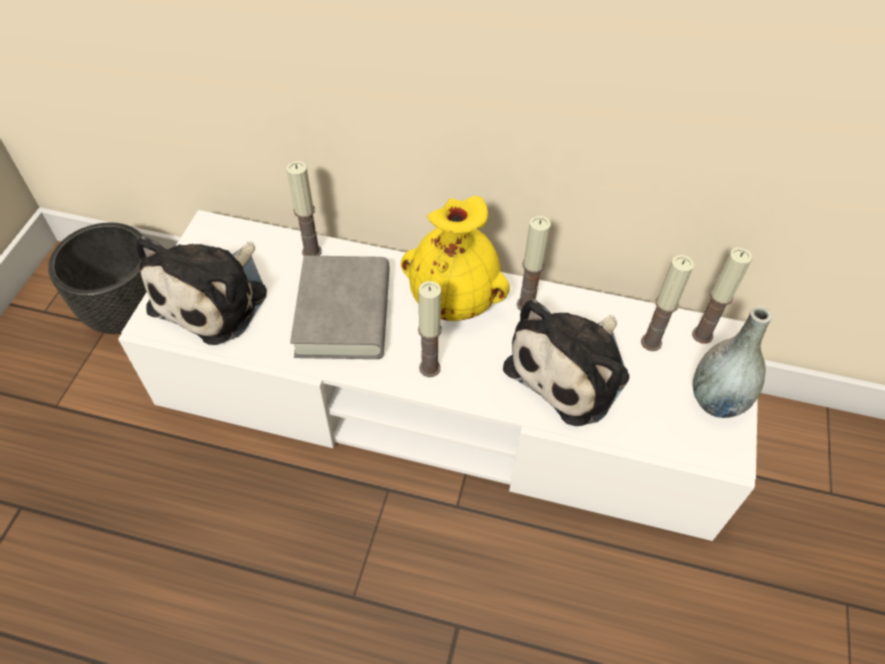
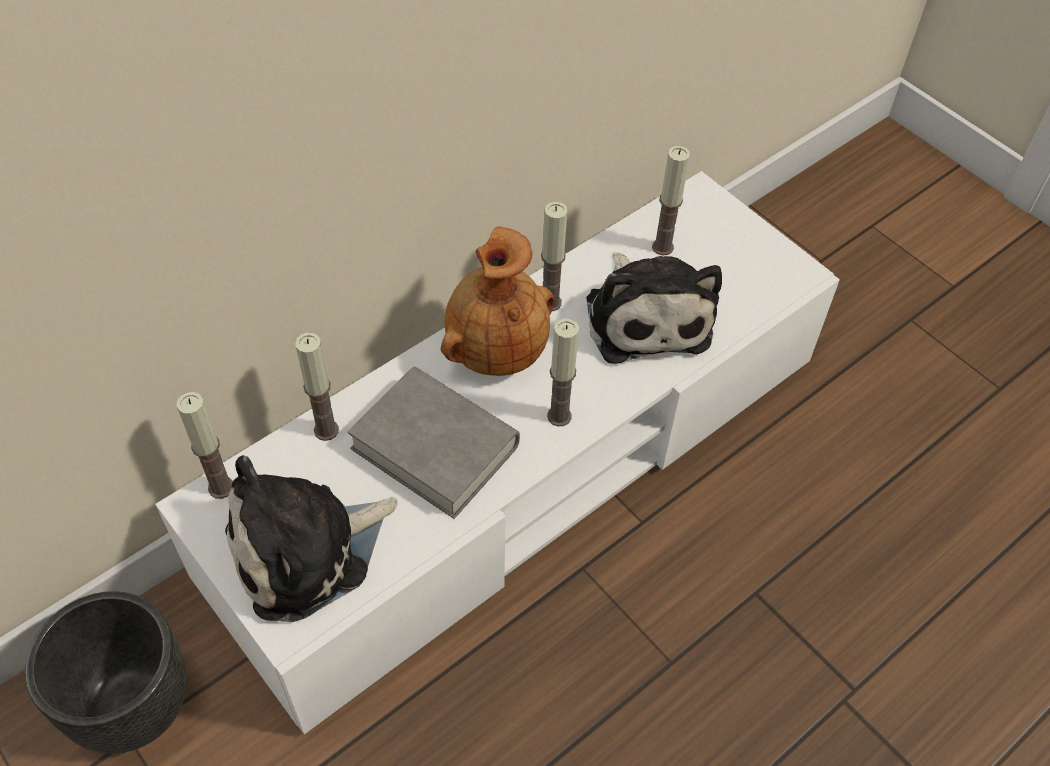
camera: 55 degrees left, 0 degrees up
(214, 297) = (307, 550): plush toy -> plush toy turned 90 degrees clockwise
(454, 299) = (496, 350): yellow vase -> brown vase
(702, 335) = (682, 211): candle -> candle (221, 487)
(716, 401) = (750, 247): grey vase -> none

